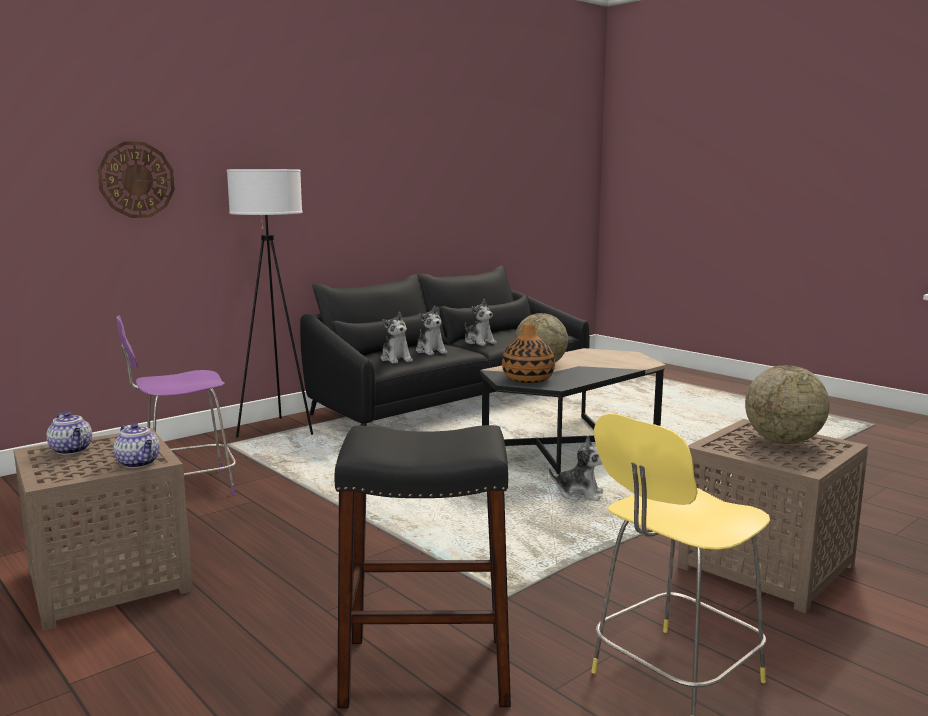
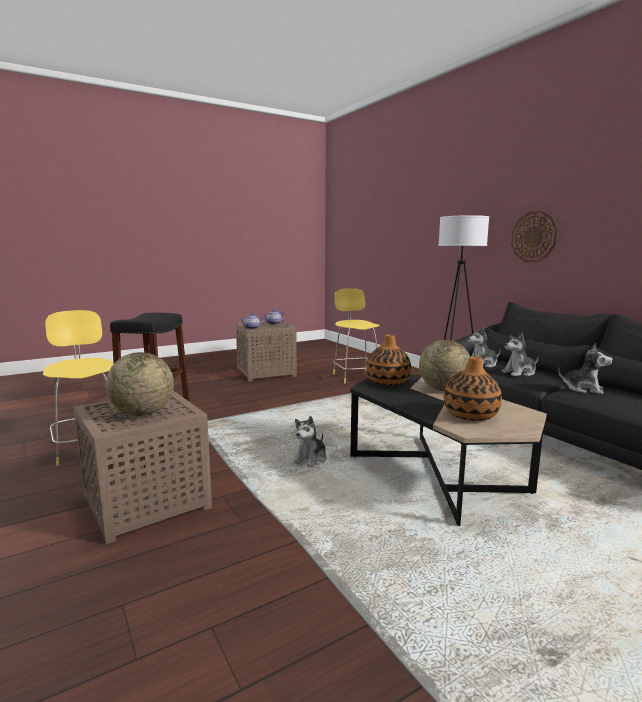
camera: 100 degrees right, 0 degrees up
(136, 180) = (432, 227): wall clock -> wall clock (534, 237)
(185, 488) = (355, 376): purple stool -> yellow stool
(479, 342) = (583, 389): plush toy -> plush toy turned 120 degrees counterclockwise
(611, 361) = (470, 415): none -> vase

